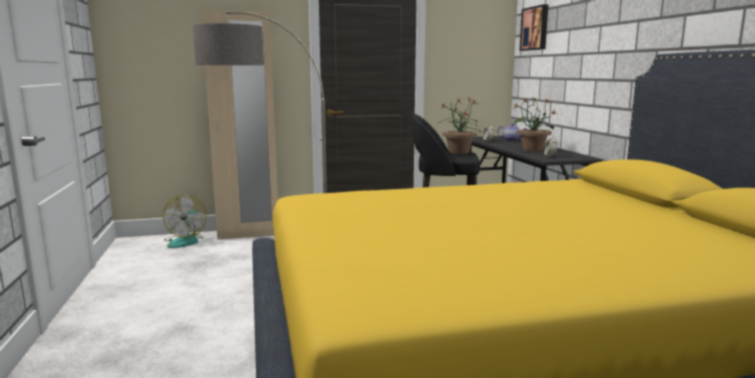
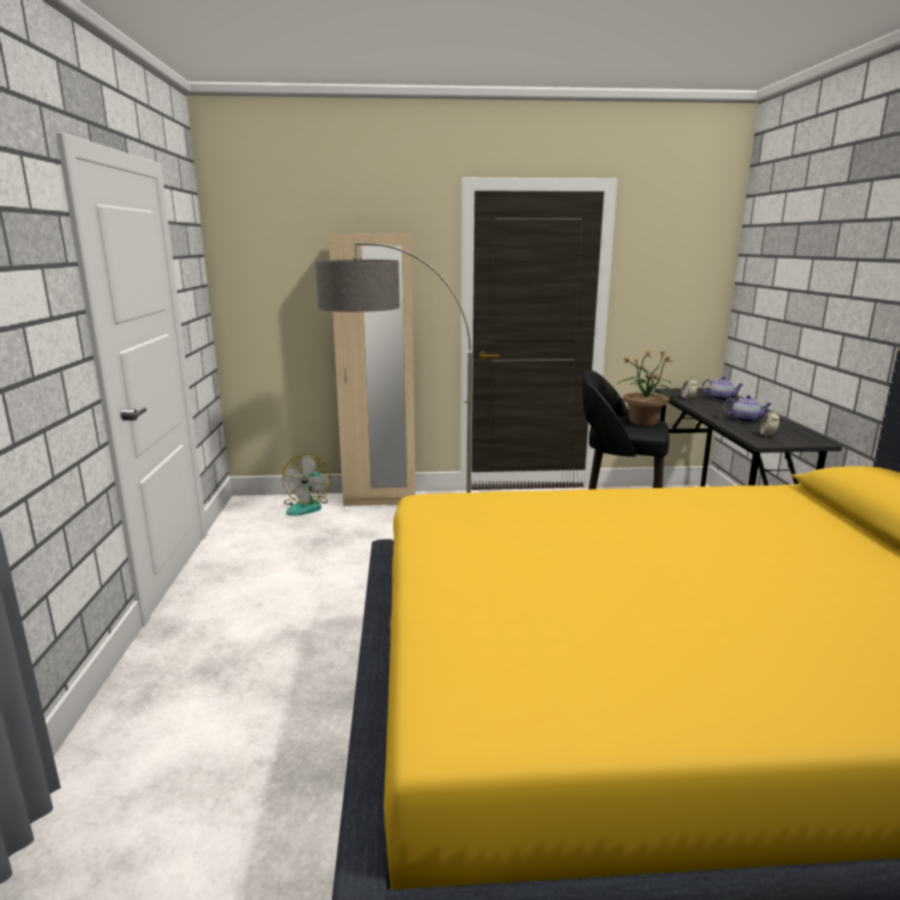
camera: 10 degrees right, 5 degrees up
(532, 149) = (745, 420): potted plant -> teapot
(535, 28) = (766, 249): picture -> none

